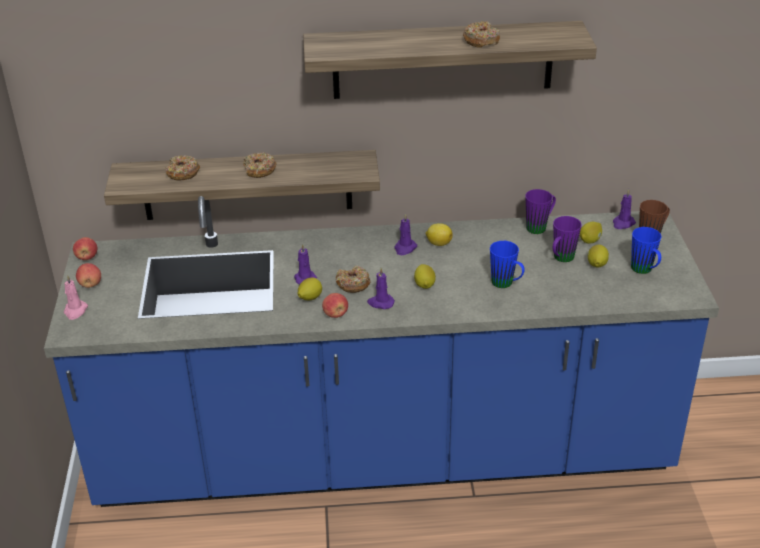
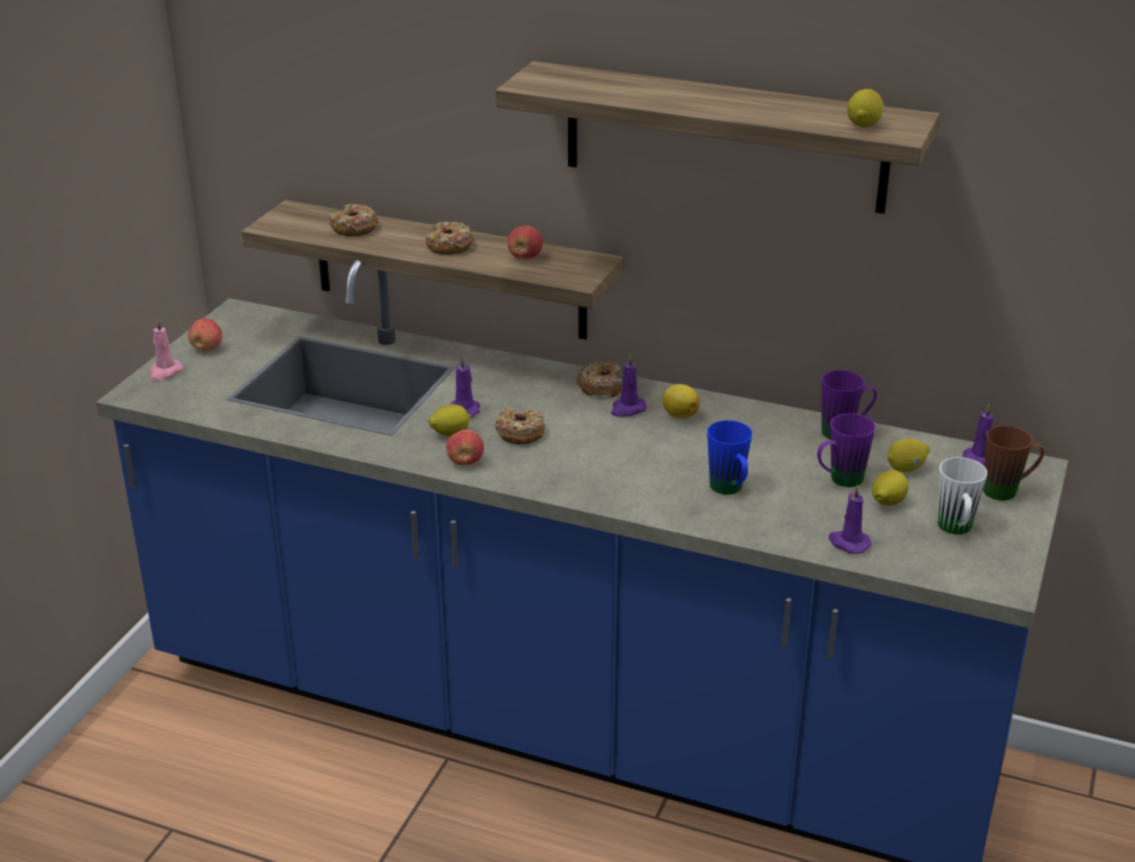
camera: 25 degrees right, 5 degrees down
(87, 257) = (229, 318): apple -> apple (525, 257)
(380, 303) = (535, 465): purple candle -> purple candle (848, 543)
(424, 284) = (614, 459): lemon -> lemon (864, 125)
(481, 40) = (758, 109): donut -> donut (601, 387)
(644, 271) = (956, 530): blue mug -> white mug

